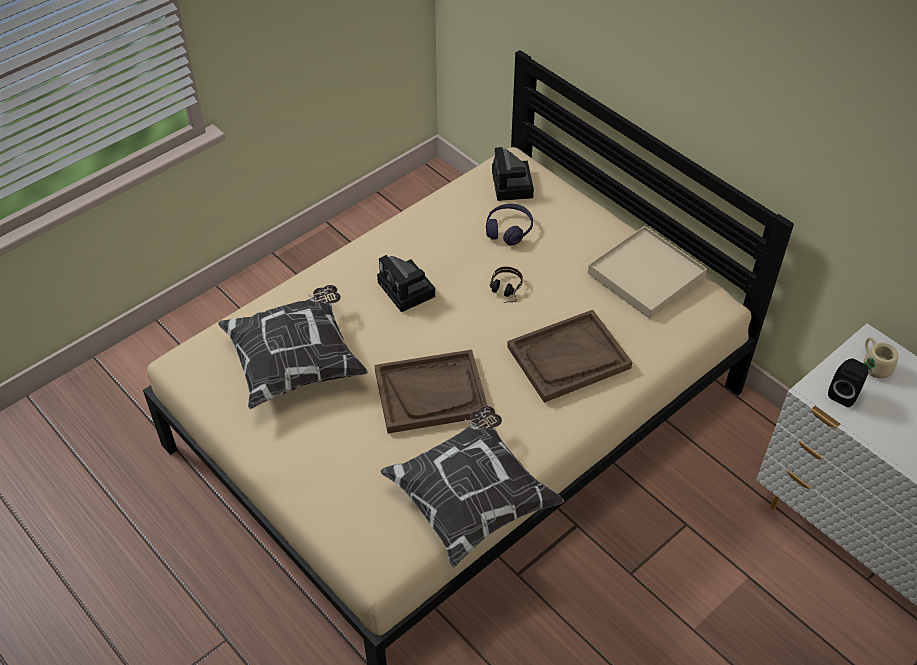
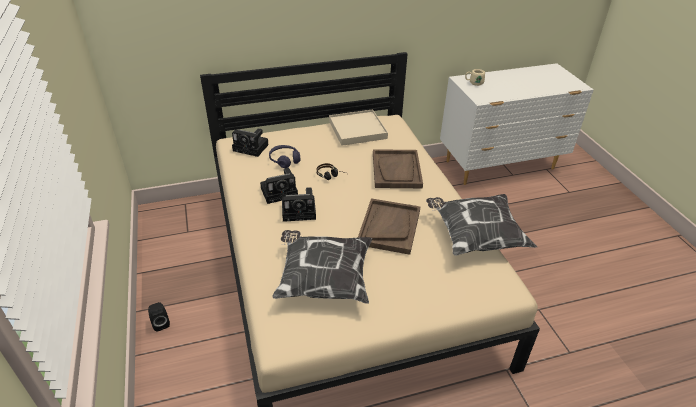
camera: 65 degrees left, 10 degrees down
(435, 256) = (280, 192): none -> camera
(844, 393) = (486, 94): black speaker -> black speaker (160, 323)

